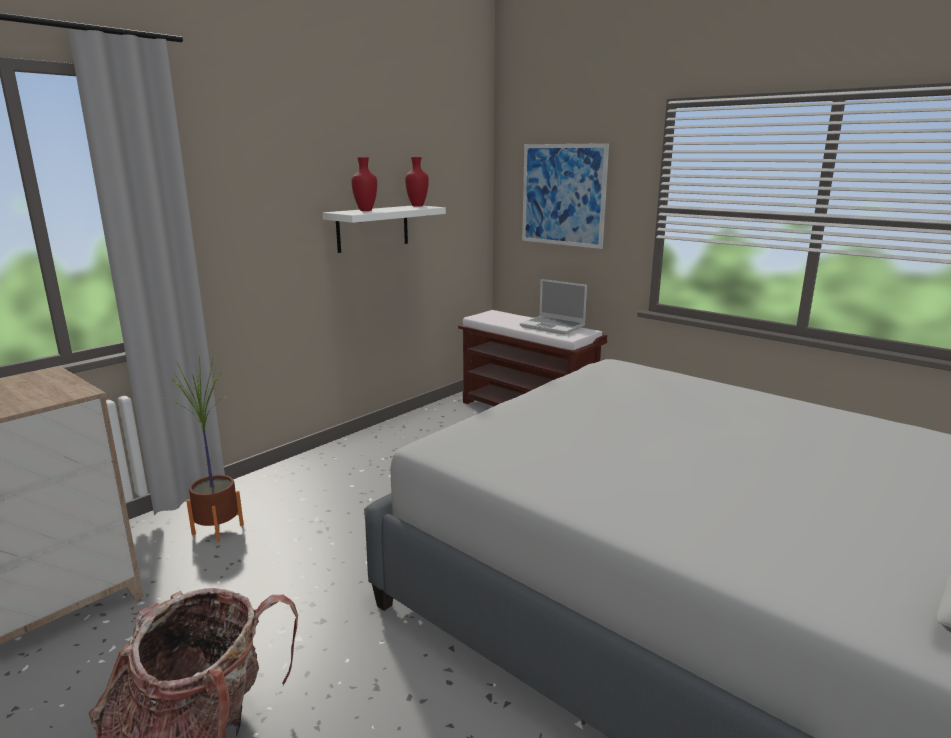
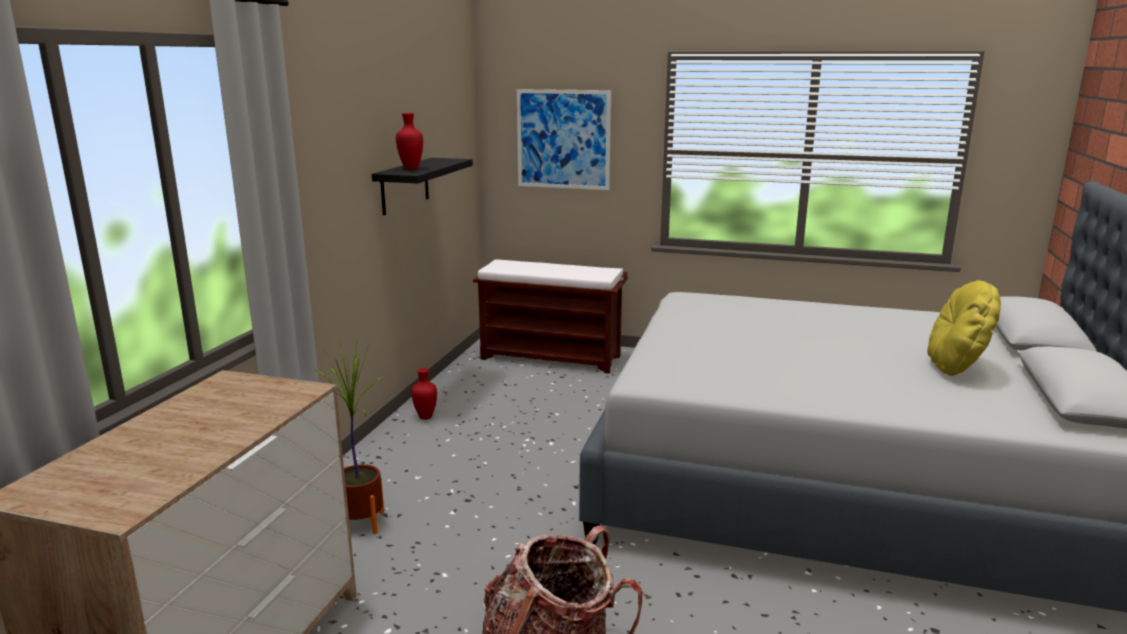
camera: 25 degrees left, 0 degrees up
(373, 228) = (405, 185): white shelf -> black shelf
(418, 206) = (441, 159): red vase -> red vase (426, 417)
(553, 326) = (576, 269): laptop -> none
(859, 510) = (956, 369): none -> yellow pillow

